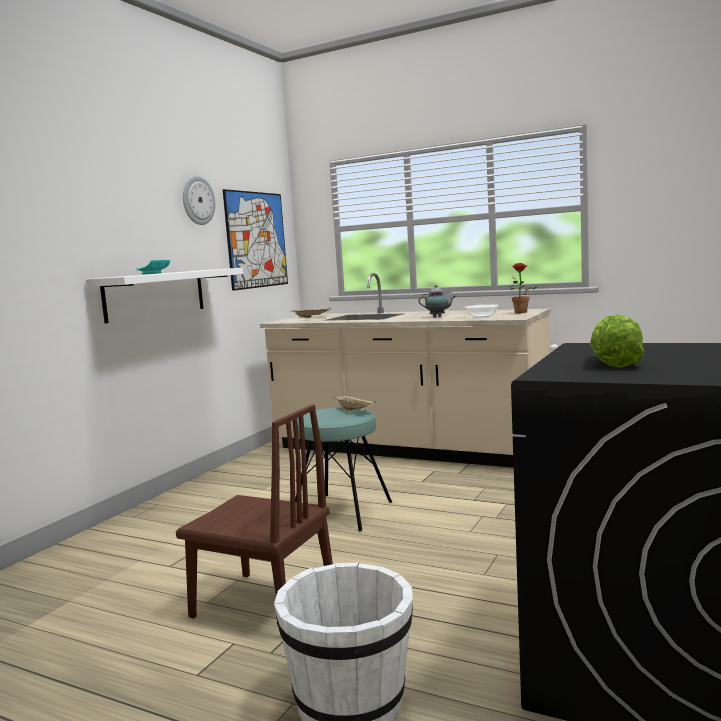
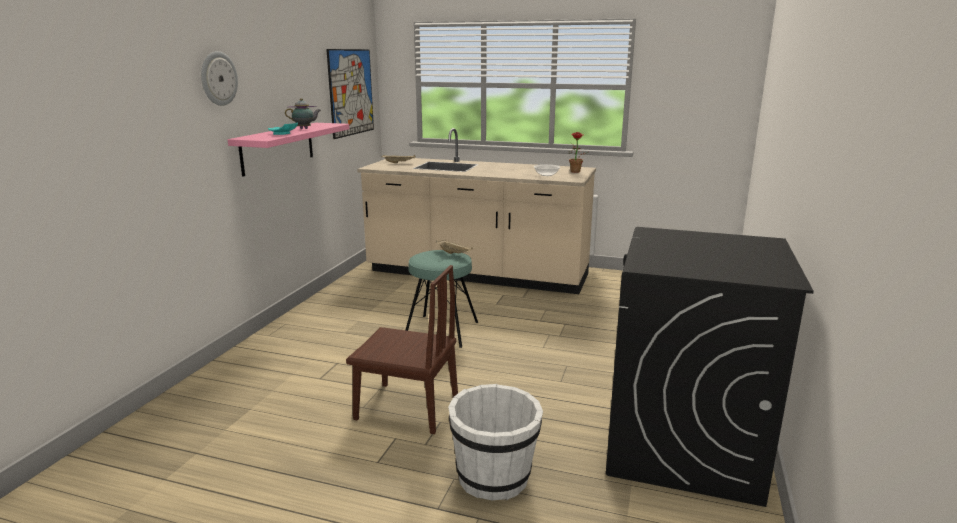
camera: 10 degrees left, 10 degrees up
(155, 294) = (278, 148): white shelf -> pink shelf
(198, 200) = (308, 61): wall clock -> wall clock (218, 78)
(438, 317) = (510, 172): teapot -> teapot (305, 129)
(613, 363) = (682, 256): lettuce -> none

